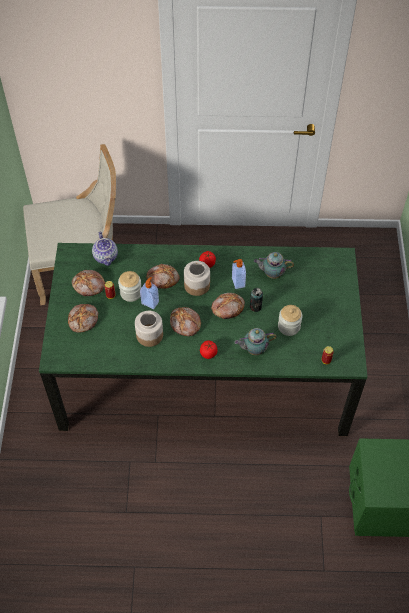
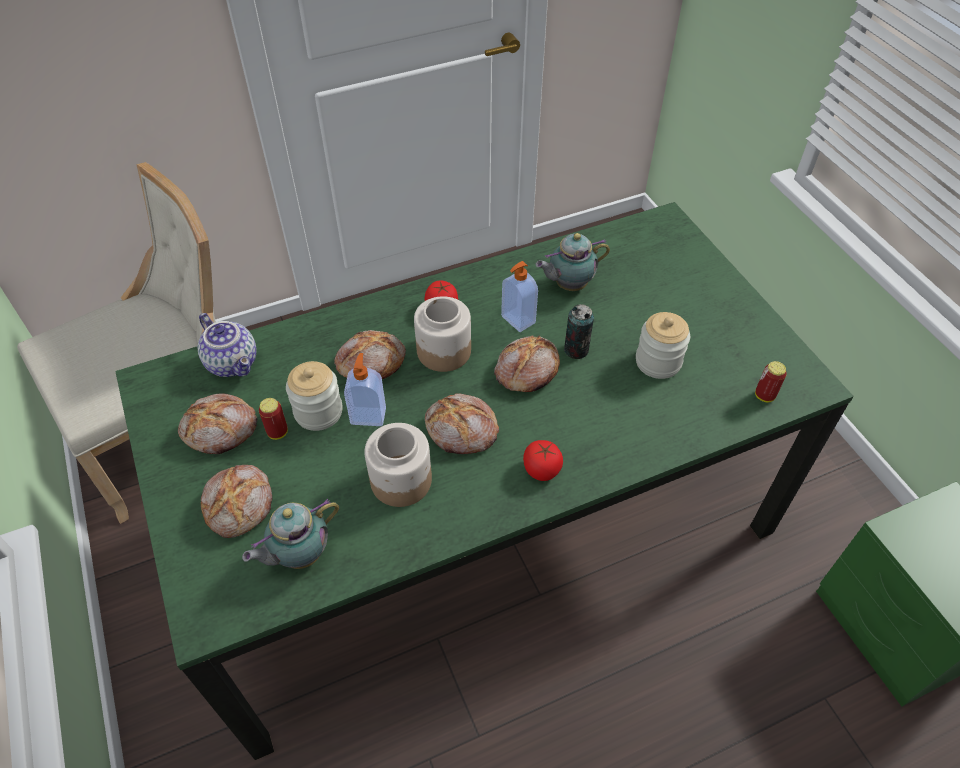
camera: 25 degrees left, 5 degrees down
(254, 350) = (623, 428): teapot -> teapot (299, 555)

